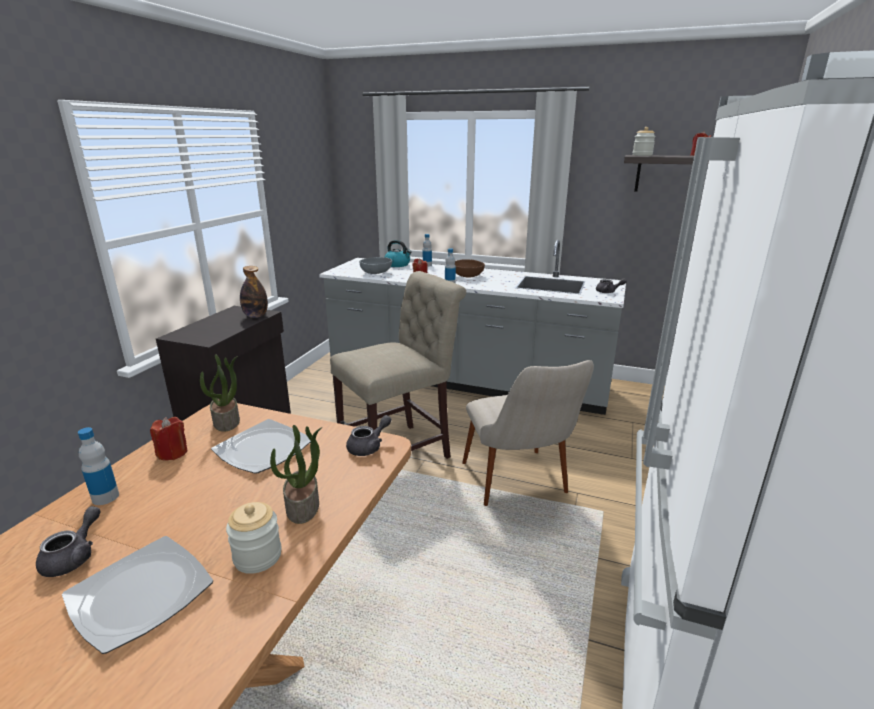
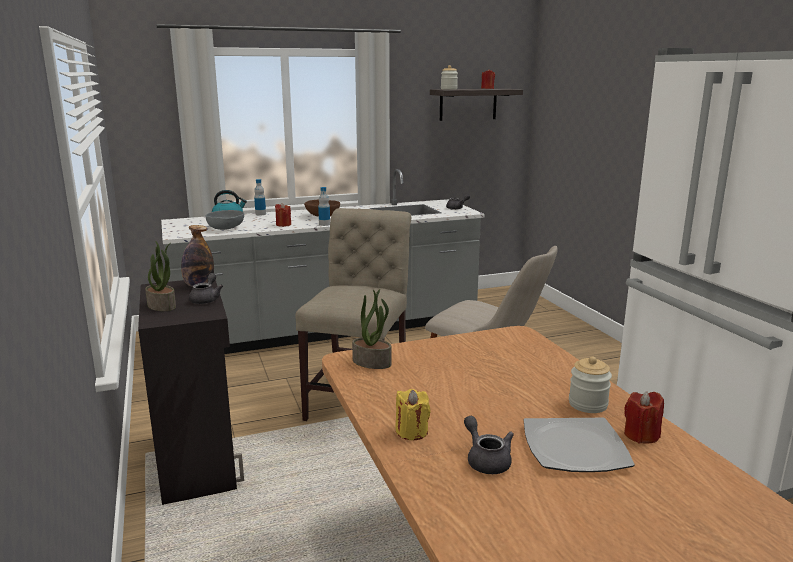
camera: 40 degrees left, 5 degrees down
(105, 497) = (412, 431): bottle -> yellow candle
(172, 453) = (386, 392): red candle -> red candle (641, 435)
(263, 450) = (448, 364): plate -> none
(303, 506) = (551, 376): potted plant -> potted plant (162, 306)
(369, 447) = (511, 337): grey teapot -> grey teapot (206, 299)

